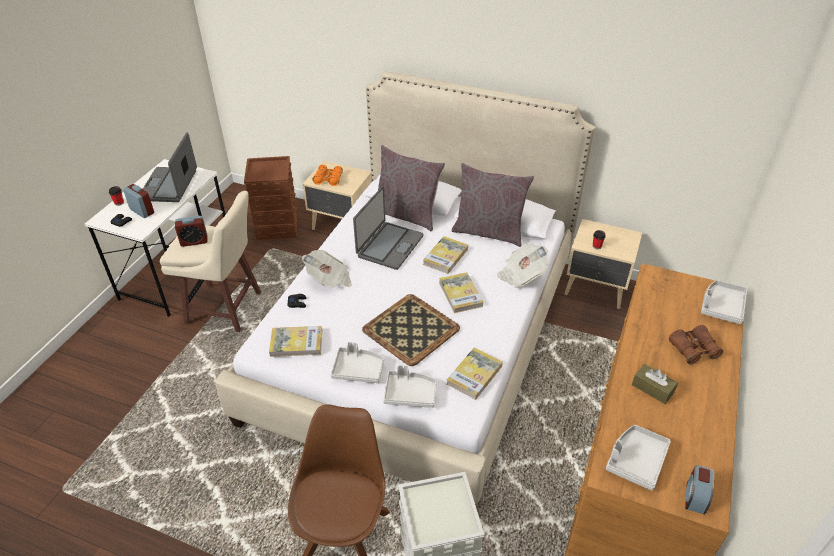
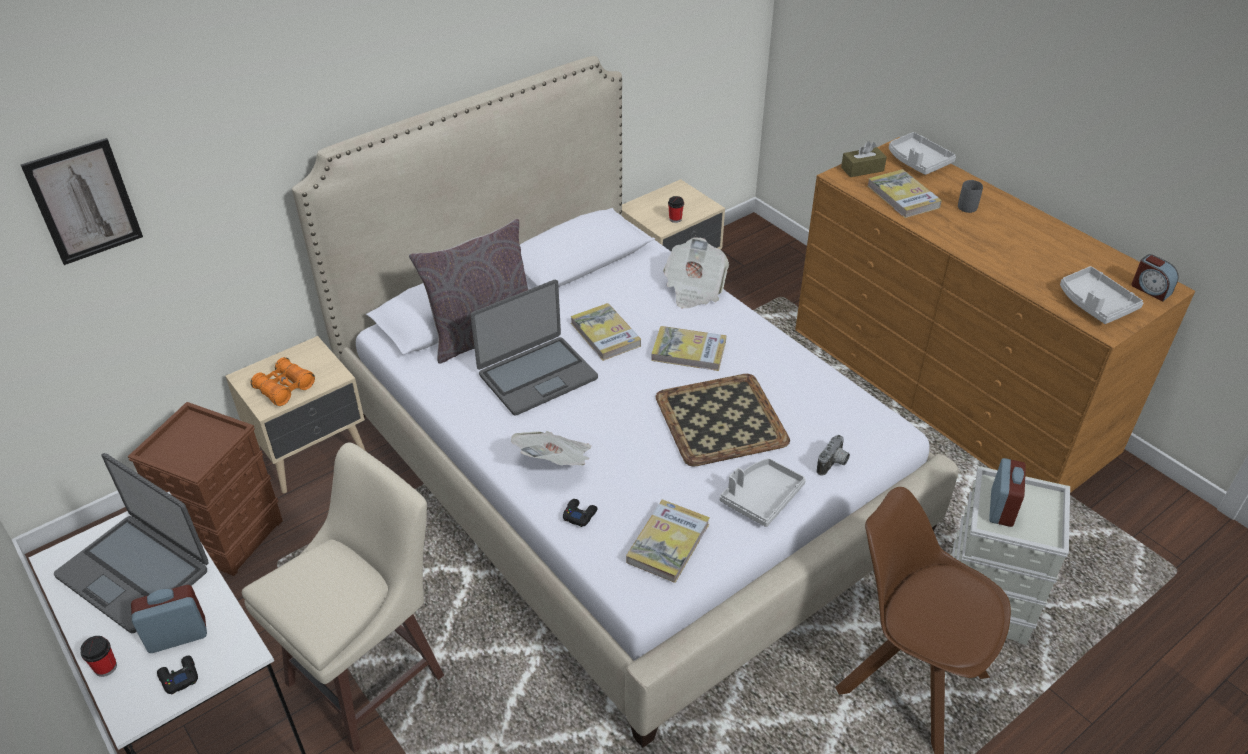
camera: 60 degrees left, 0 degrees up
(194, 241) = (320, 593): alarm clock -> alarm clock (1001, 508)
(281, 39) = (84, 201): none -> picture
(389, 246) = (537, 376): laptop -> laptop turned 90 degrees clockwise
(410, 393) = (833, 464): grey tray -> camera
(474, 375) = (836, 397): book -> book (903, 196)
(489, 232) = (590, 279): grey pillow -> none
(652, 388) = (1006, 252): brown tissue box -> brown tissue box (862, 169)
(693, 350) = (967, 205): brown binoculars -> grey mug

